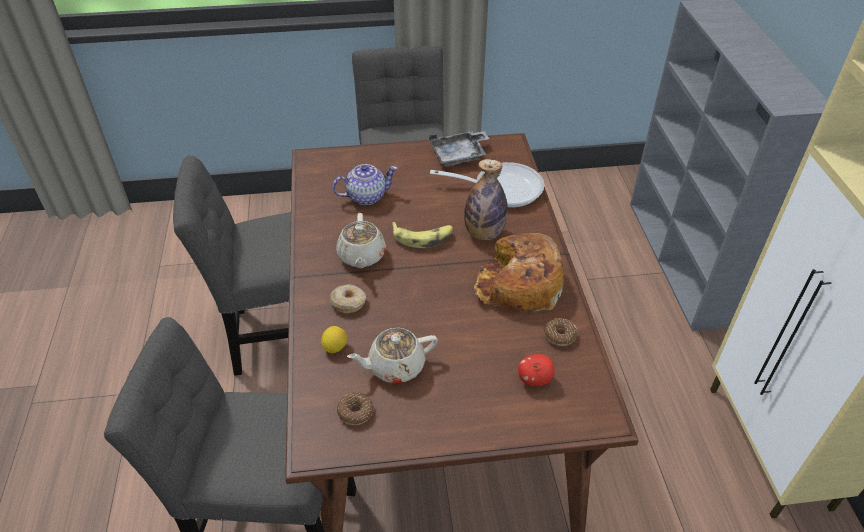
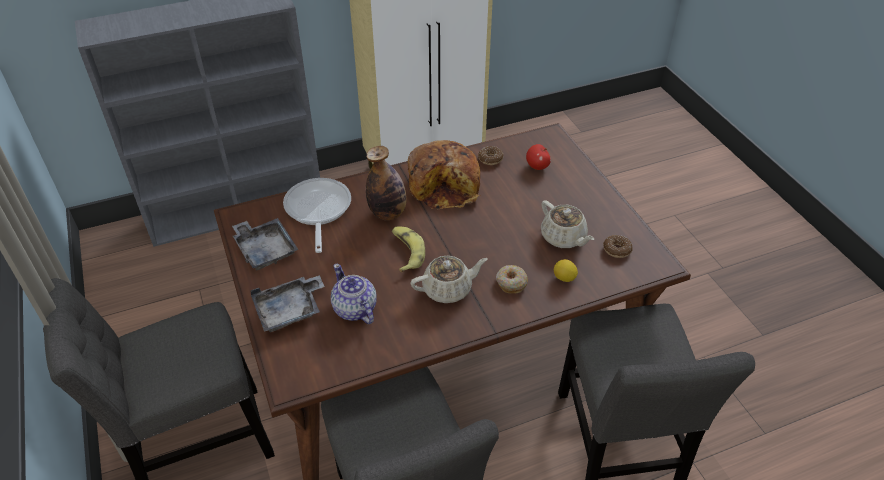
camera: 105 degrees left, 0 degrees up
(382, 163) = (290, 310): none -> grey tray

